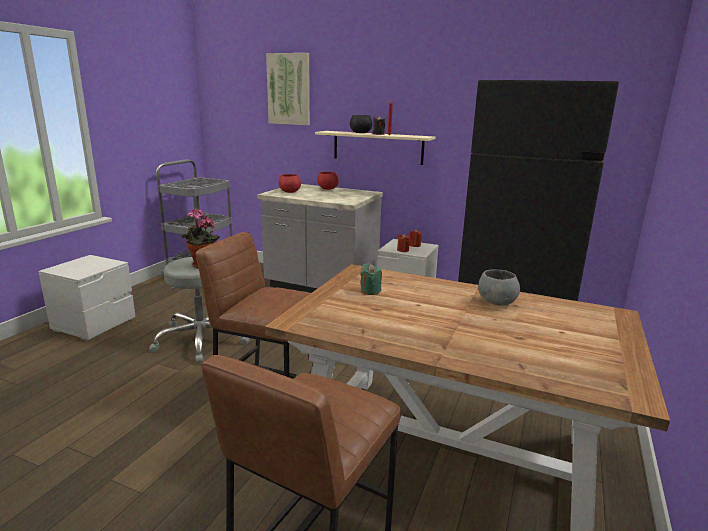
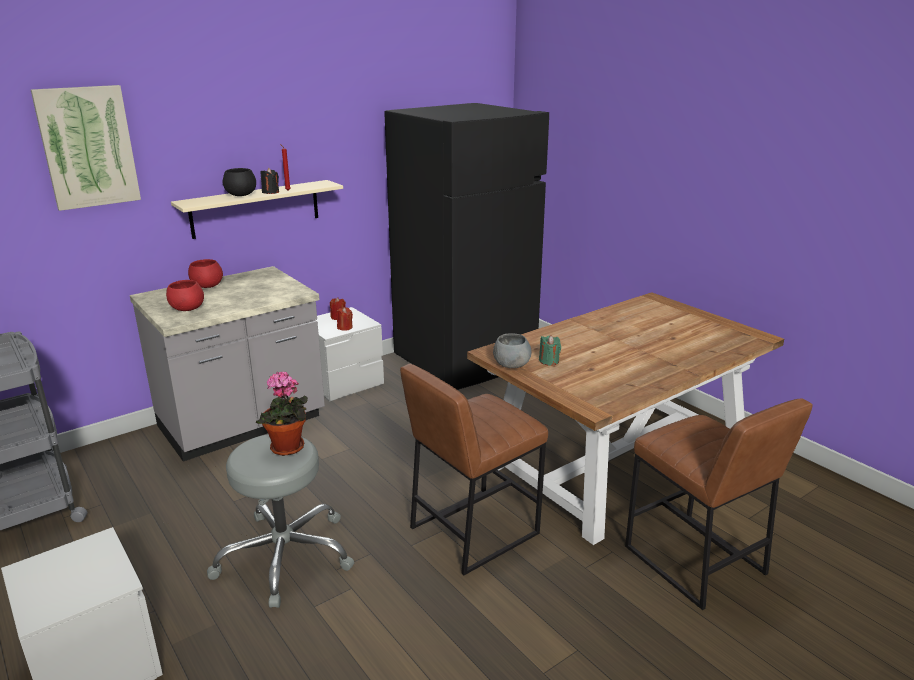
camera: 60 degrees left, 5 degrees up
(497, 302) = (608, 324): grey bowl -> grey bowl (511, 365)

